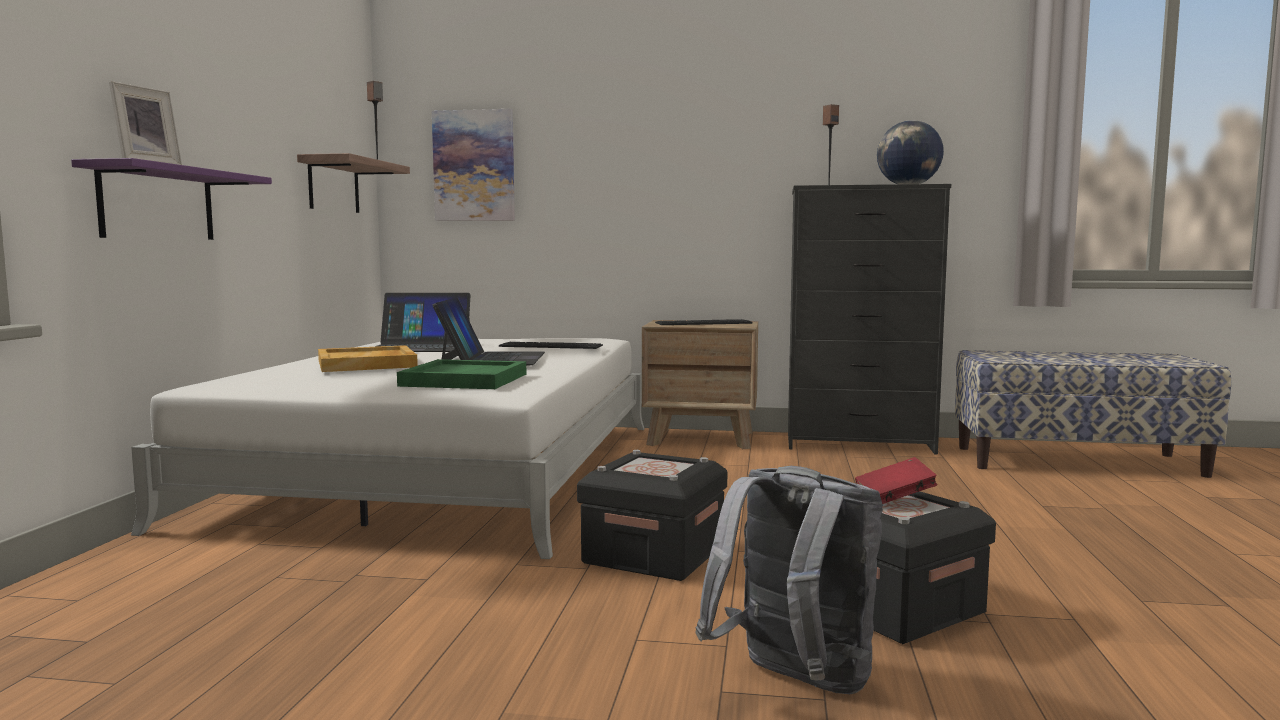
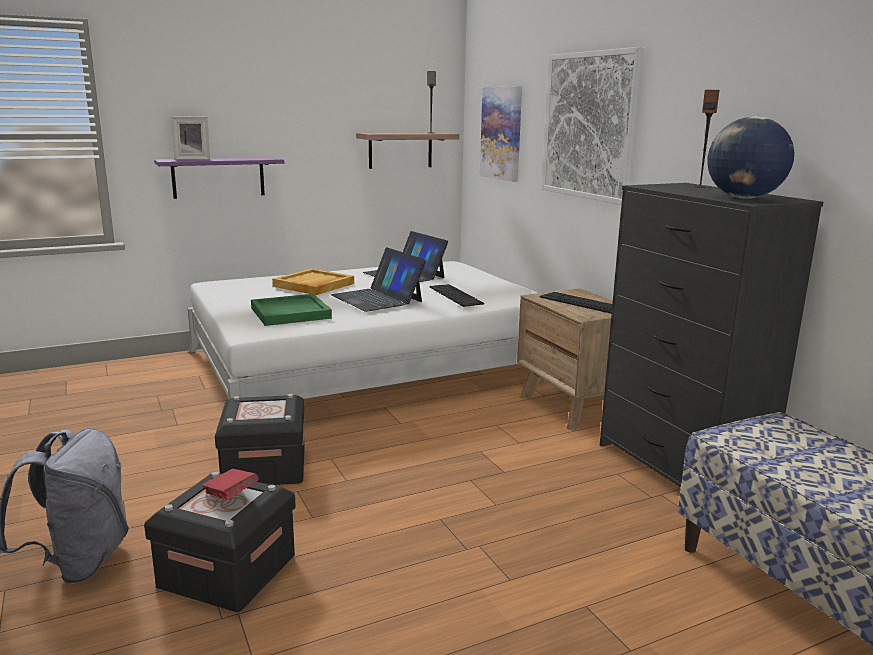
camera: 55 degrees right, 10 degrees up
(492, 358) = (377, 298): laptop -> laptop turned 90 degrees clockwise
(644, 148) = (590, 126): none -> picture

